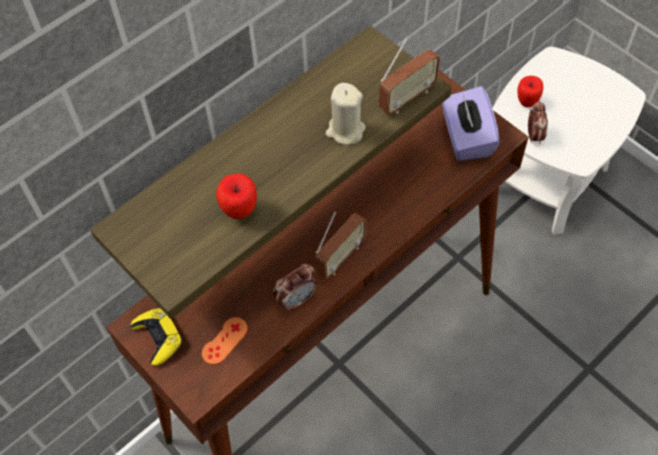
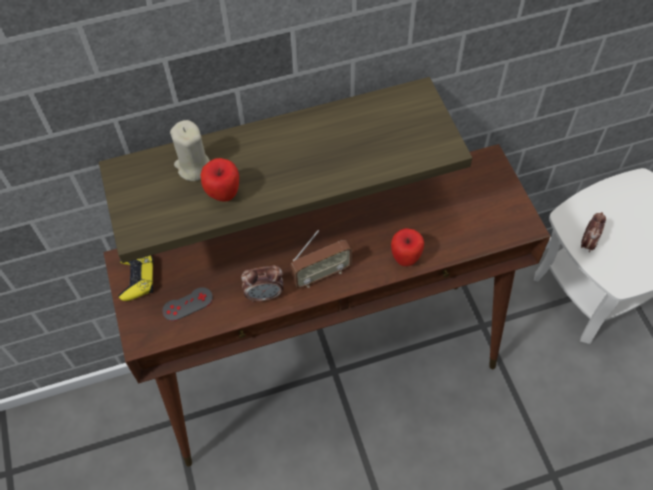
camera: 25 degrees right, 0 degrees up
(224, 341) = (187, 304): orange game controller -> grey game controller
(345, 131) = (353, 161): beige candle -> beige candle (193, 167)
(407, 98) = (425, 153): radio -> none
(466, 138) = (490, 215): purple tissue box -> none
(527, 102) = (596, 210): apple -> apple (405, 258)

